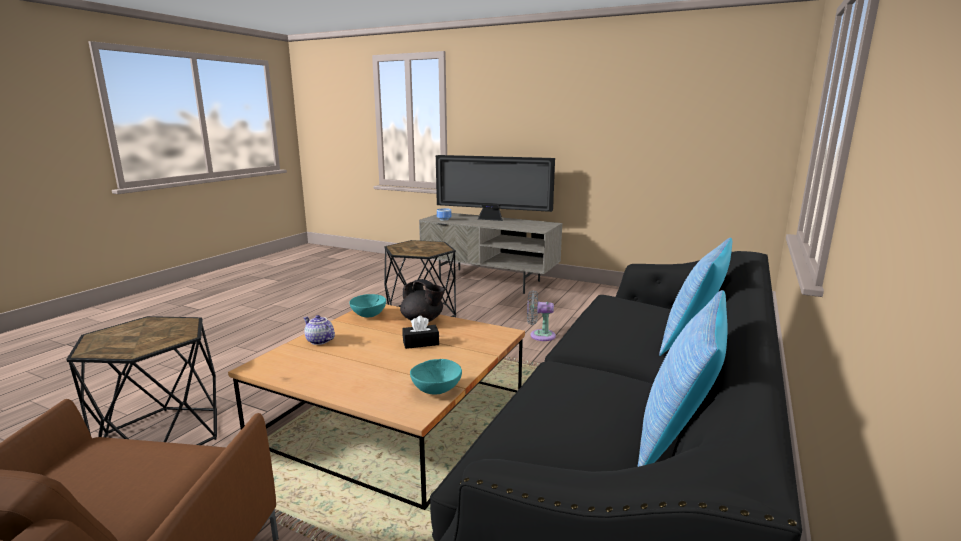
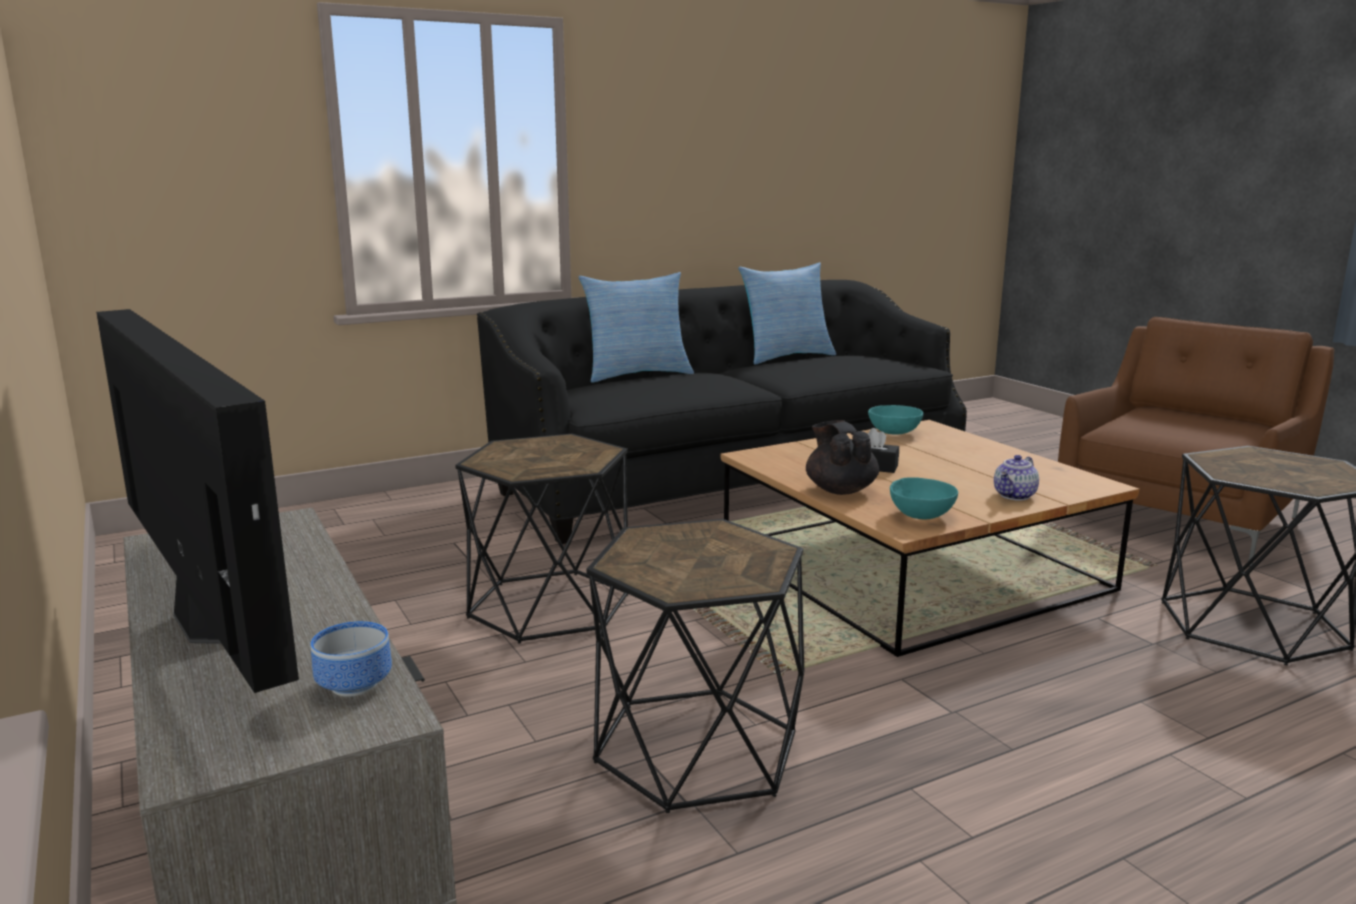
camera: 145 degrees left, 0 degrees up
(319, 341) = (1015, 496): teapot -> teapot turned 60 degrees clockwise
(539, 335) = (550, 606): grey fan -> black side table

